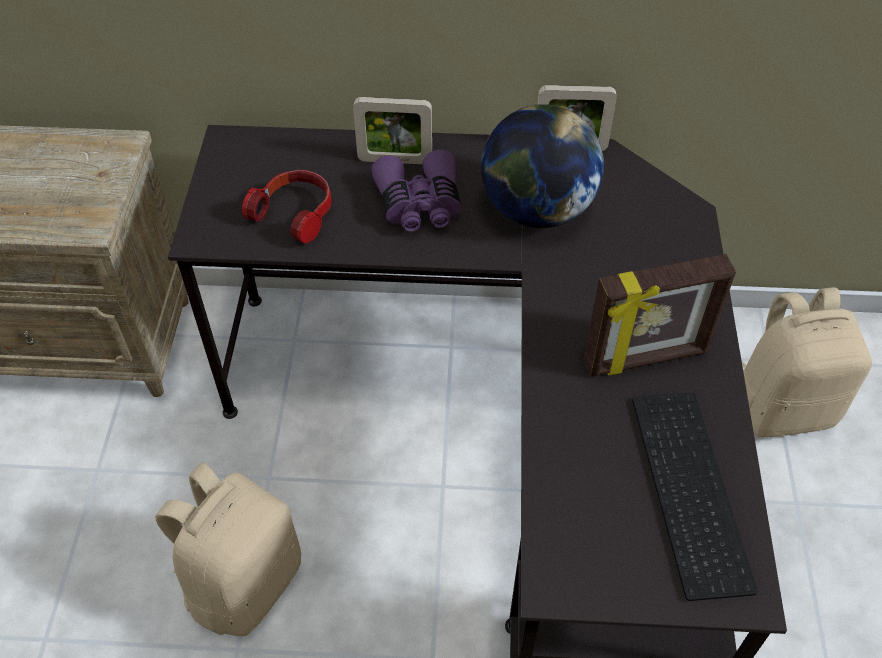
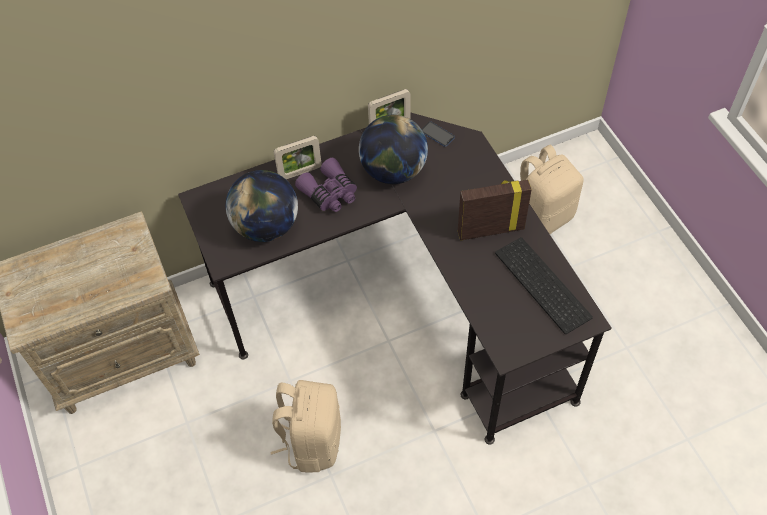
camera: 25 degrees left, 5 degrees up
(295, 213) = (266, 226): headphones -> globe
(639, 185) = (437, 134): none -> phone
(645, 359) = (490, 229): picture frame -> picture frame turned 150 degrees counterclockwise

